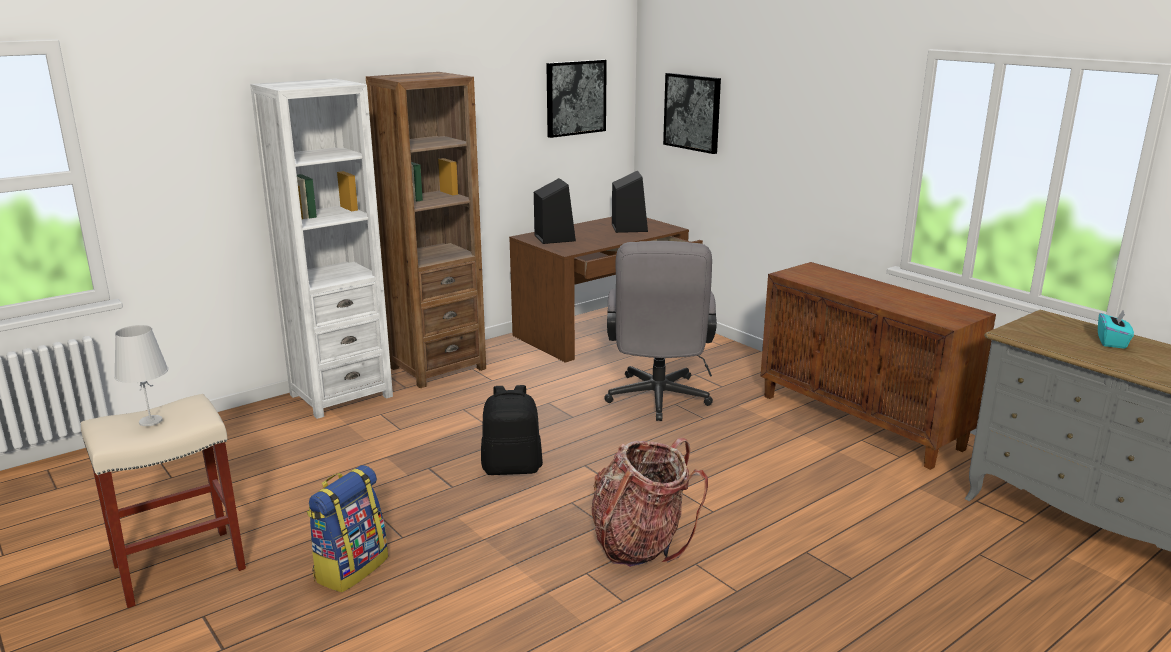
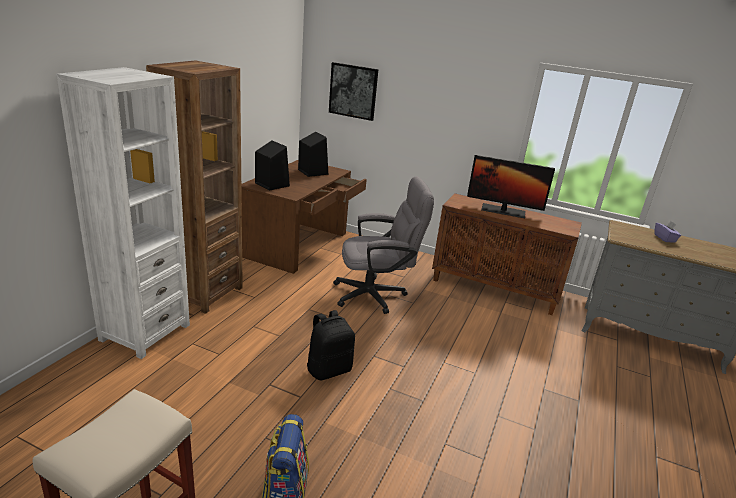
camera: 30 degrees left, 5 degrees up
(150, 421) = (118, 437): white table lamp -> none
(575, 97) = (272, 79): picture -> none
(640, 543) = (456, 409): backpack -> none
(657, 401) = (376, 295): grey office chair -> grey office chair turned 75 degrees counterclockwise
(863, 288) = (503, 211): none -> monitor
(1112, 342) = (664, 238): turquoise tissue box -> purple tissue box

